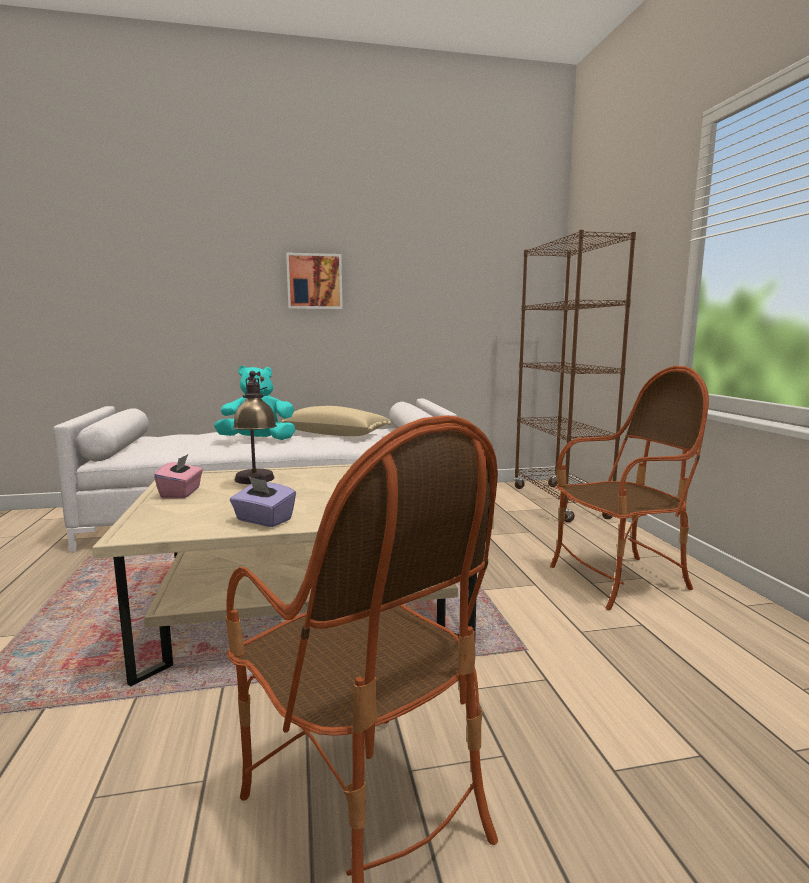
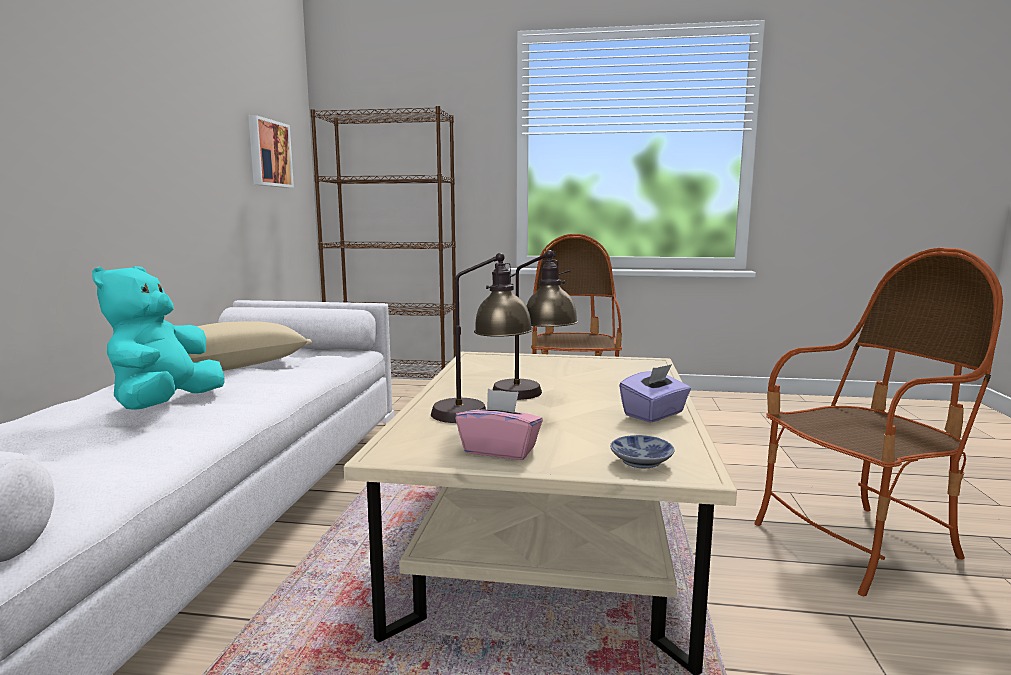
camera: 70 degrees left, 0 degrees up
(154, 521) = (641, 460): none -> bowl
(306, 488) = (533, 395): none -> table lamp
(314, 281) = (84, 107): picture -> picture (268, 153)

